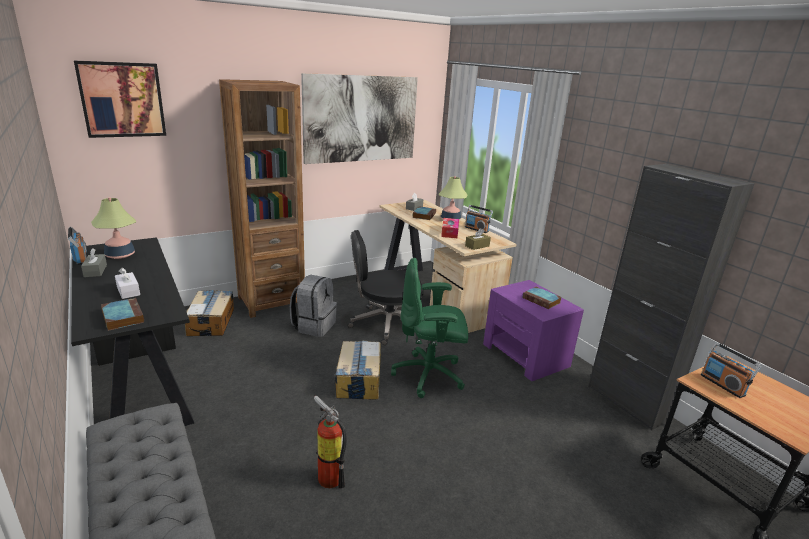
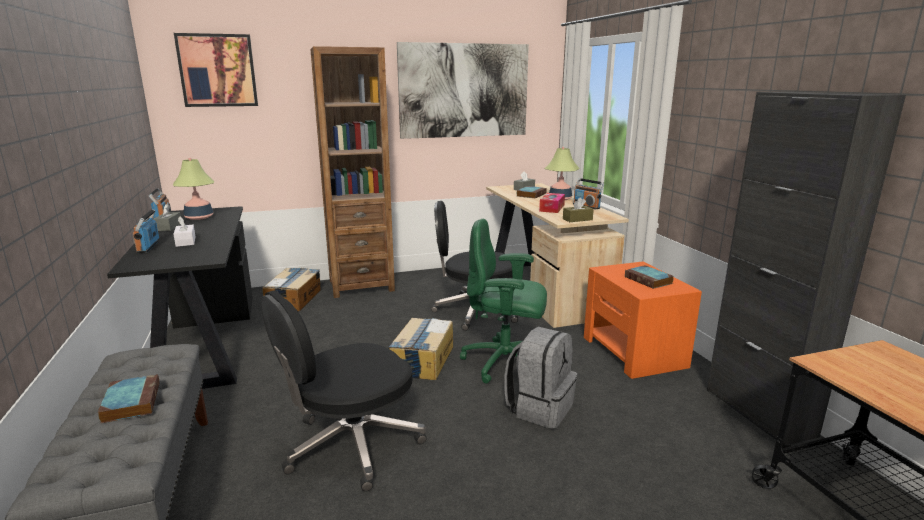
camera: 15 degrees right, 5 degrees down
(122, 317) = (165, 259): book -> book (131, 402)
(314, 326) = (396, 308): grey backpack -> grey backpack (539, 408)
(330, 475) = (351, 445): fire extinguisher -> black office chair
(525, 355) = (634, 352): purple nightstand -> orange nightstand
(723, 385) = (859, 369): radio -> radio (148, 247)

